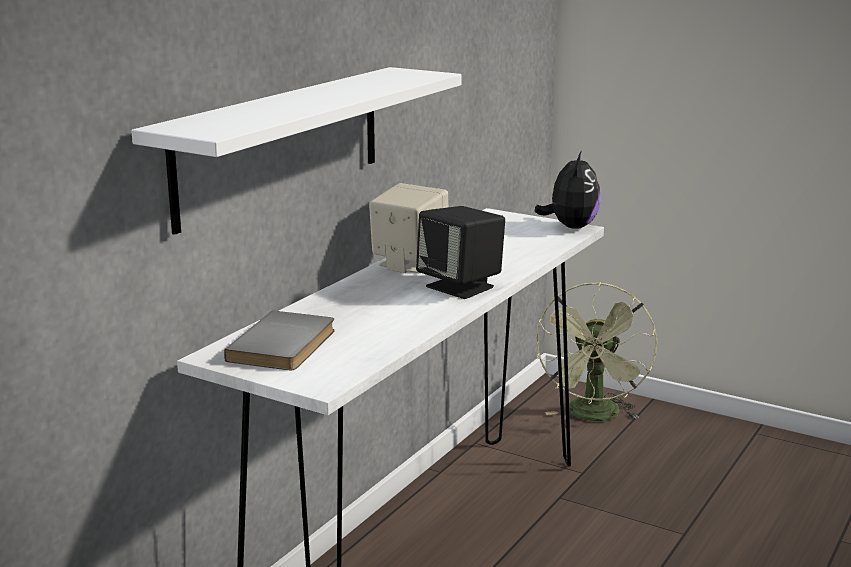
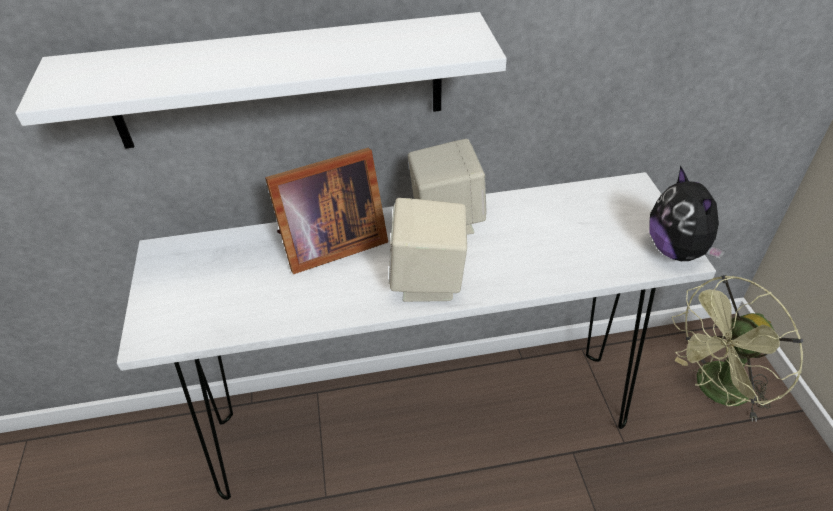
camera: 50 degrees right, 25 degrees up
(286, 345) = (206, 271): grey book -> none
(352, 301) = (329, 245): none -> picture frame
(461, 287) = (429, 281): black speaker -> beige speaker
(570, 227) = (677, 250): plush toy -> plush toy turned 105 degrees clockwise

